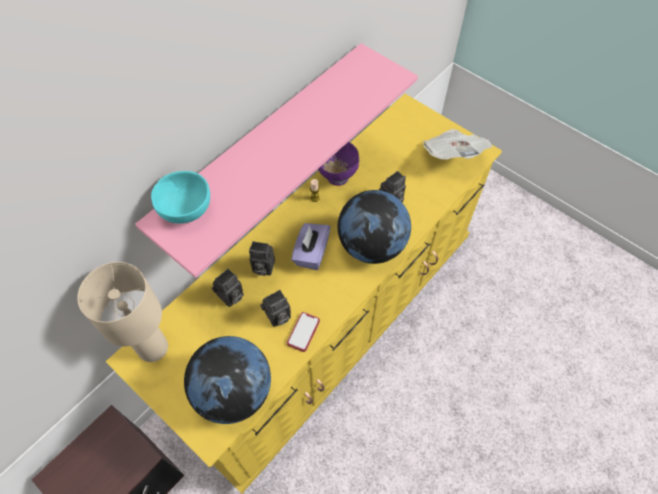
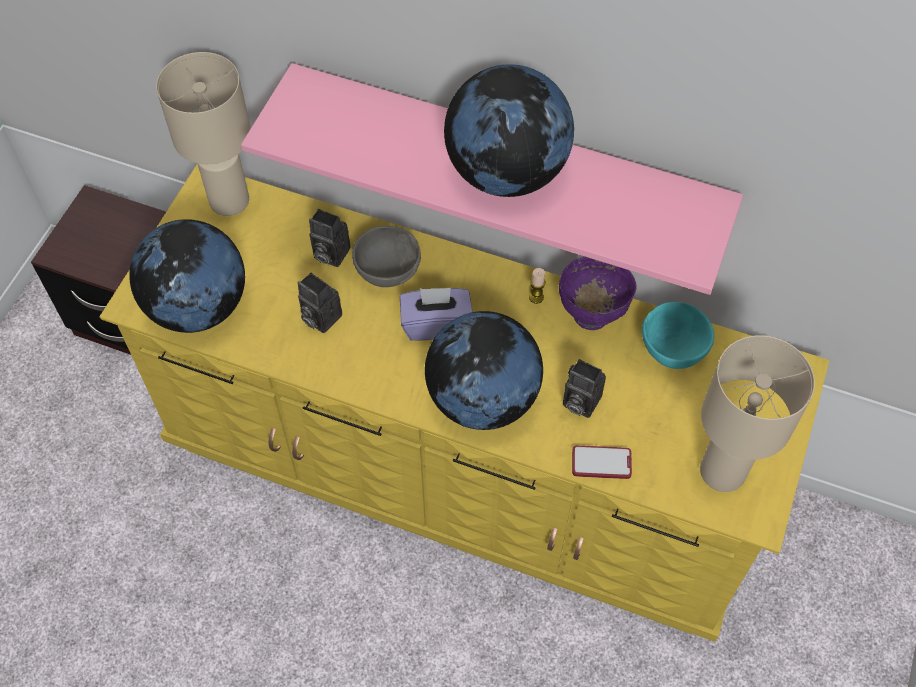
camera: 70 degrees right, 0 degrees up
(185, 210) = (330, 101): turquoise bowl -> turquoise bowl (673, 349)
(262, 267) = (389, 273): camera -> grey bowl
(297, 135) = (506, 173): none -> globe
(303, 332) = (307, 355): phone -> phone (601, 463)
(452, 155) = (723, 470): newspaper -> beige table lamp

